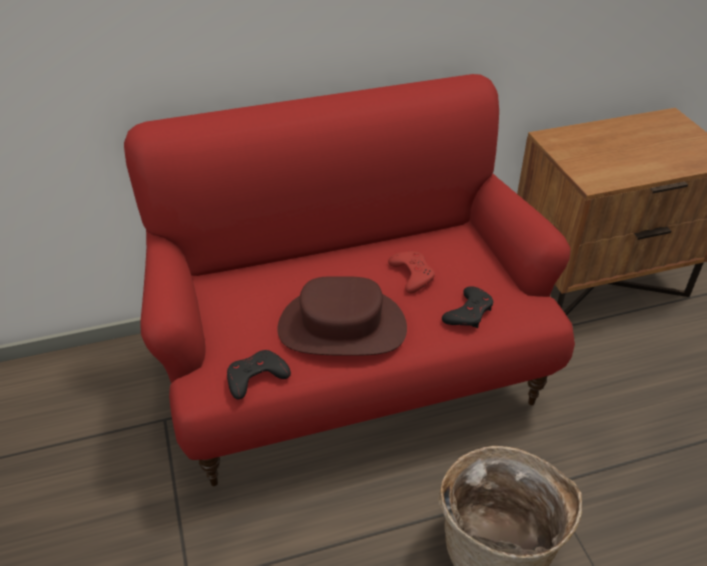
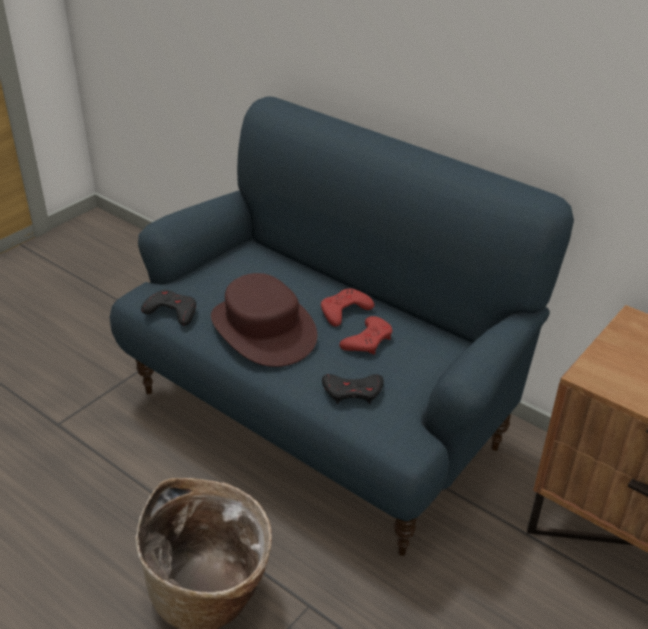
camera: 55 degrees right, 5 degrees down
(352, 374) = (321, 415): red sofa -> blue sofa
(361, 269) = (344, 311): none -> red game controller

